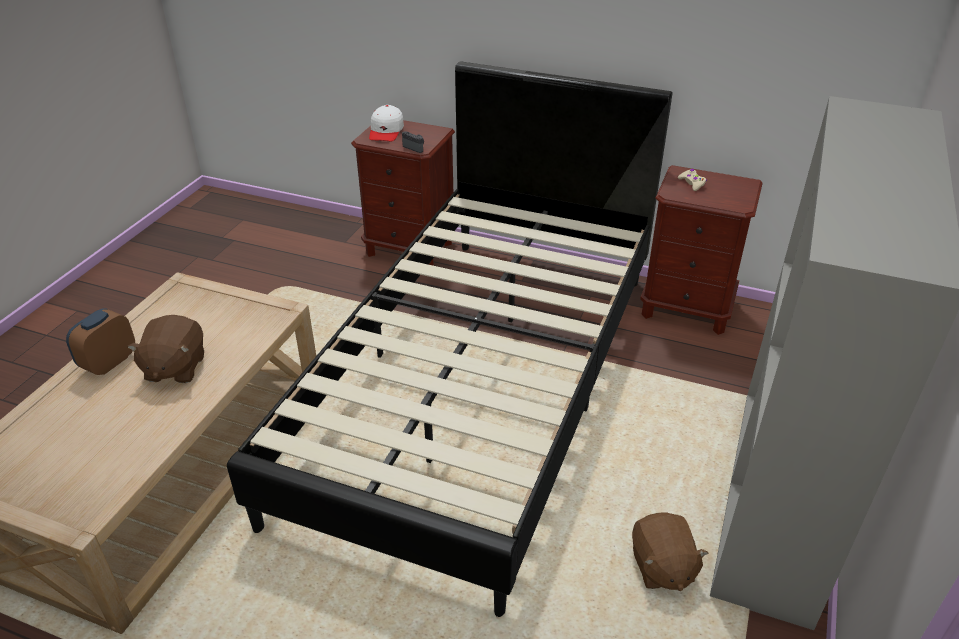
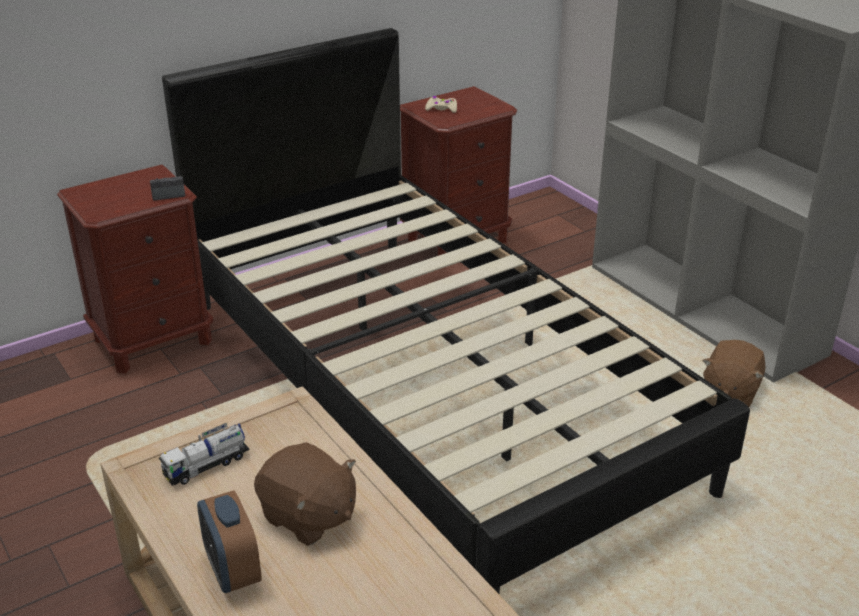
camera: 55 degrees left, 5 degrees down
(199, 308) = (206, 466): none -> toy truck
(386, 131) = (102, 198): white cap -> none
(661, 567) = (729, 391): brown plush toy -> brown plush toy turned 90 degrees clockwise

